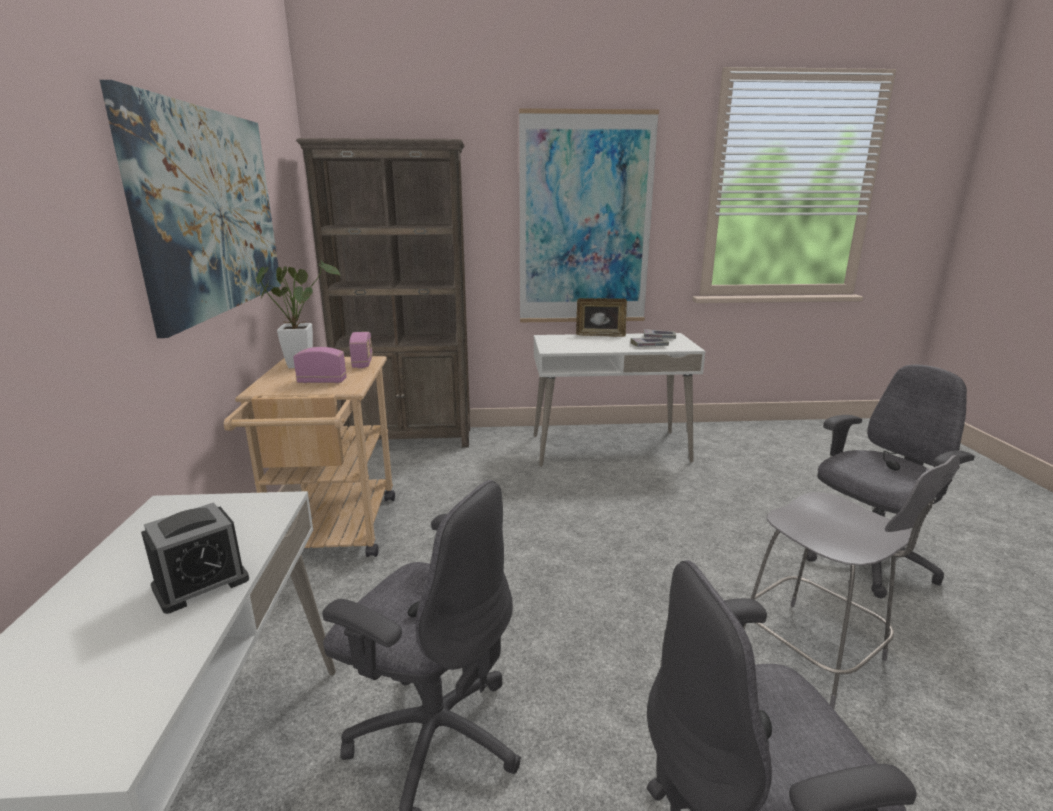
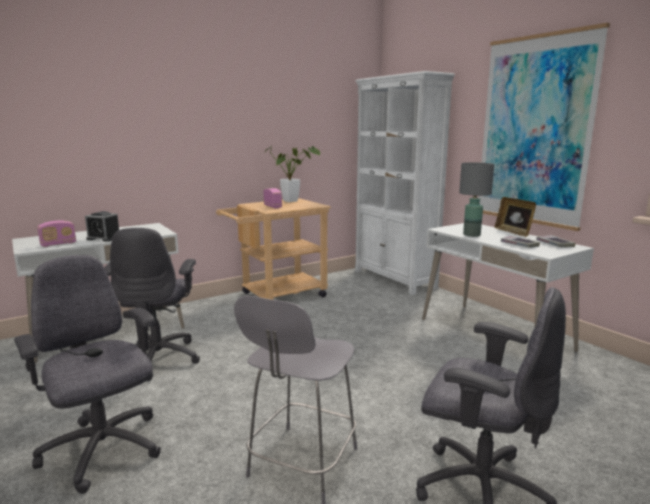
camera: 60 degrees right, 5 degrees down
(211, 212) = (253, 117): picture -> none
(362, 363) = (310, 205): radio -> radio (58, 244)
(408, 439) = (394, 279): brown bookcase -> white bookcase
(591, 347) = (471, 235): none -> grey table lamp

